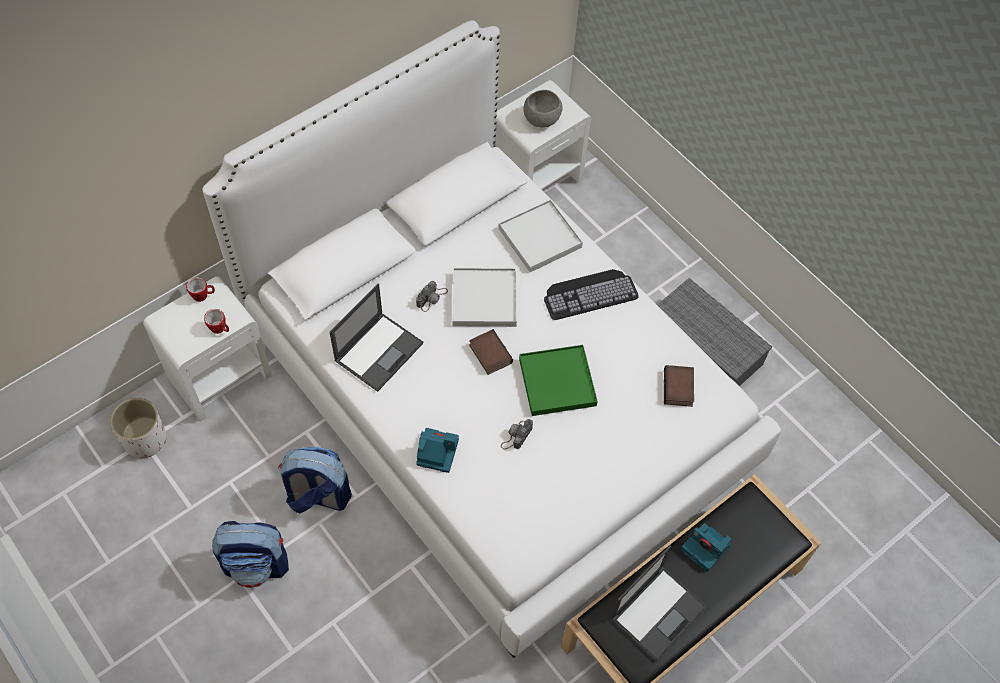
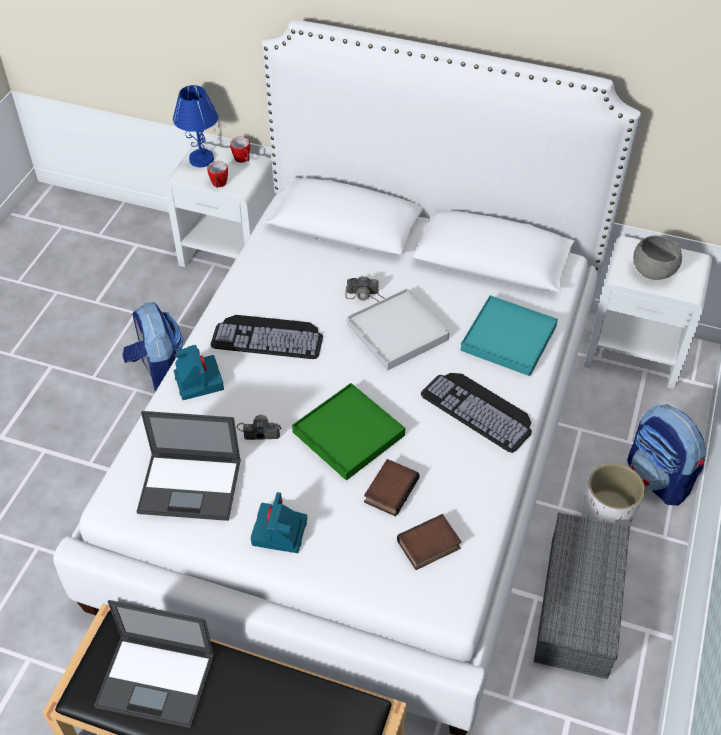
camera: 60 degrees right, 10 degrees down
(145, 439) = (139, 244): white planter -> white planter (606, 517)
(174, 325) = (201, 159): none -> blue table lamp
(257, 564) = (70, 370): backpack -> backpack (658, 479)
(379, 351) = (277, 288): laptop -> laptop (191, 486)
(427, 382) = (269, 336): none -> keyboard
(489, 354) = (337, 365): book -> book (390, 489)
(540, 238) = (508, 338): white tray -> turquoise tray
(706, 548) = (266, 692): camera -> camera (280, 532)

